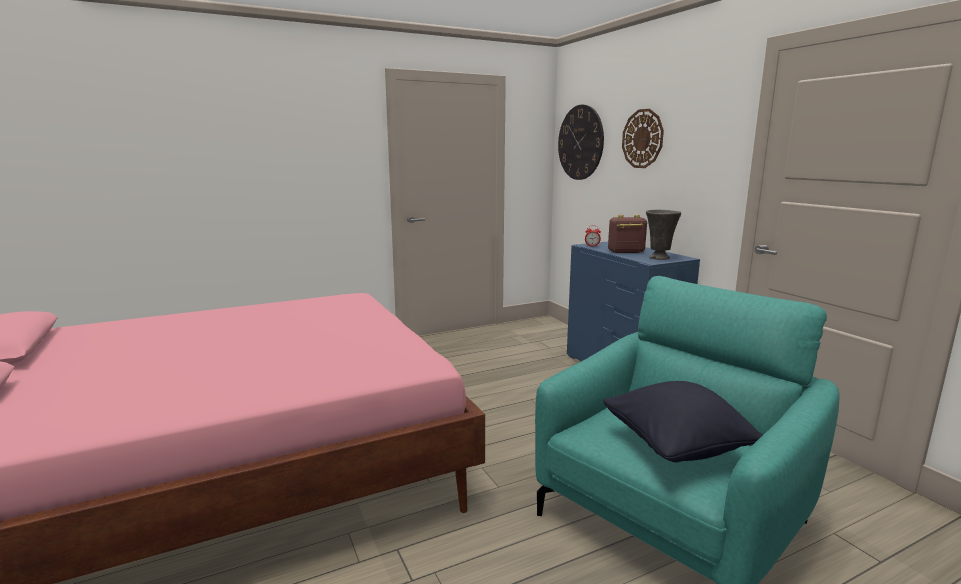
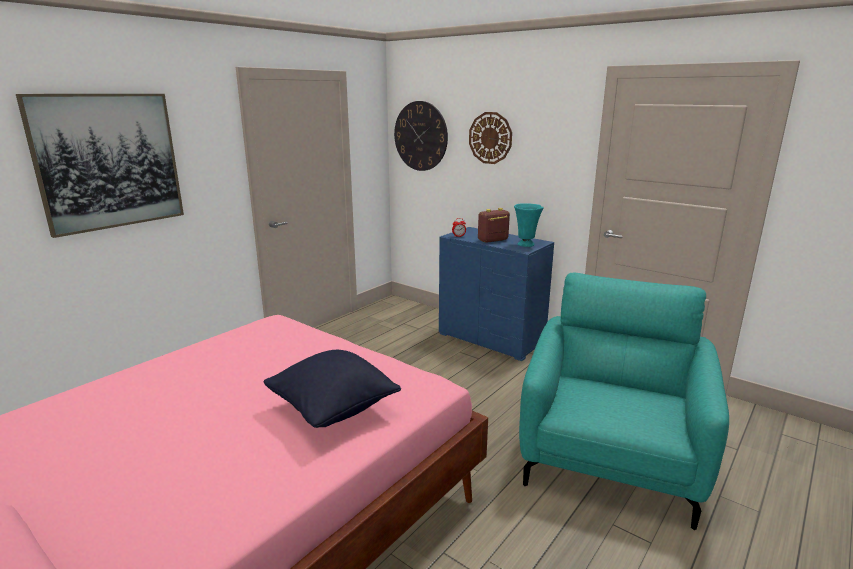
camera: 25 degrees left, 5 degrees up
(258, 144) = (108, 161): none -> picture
(659, 258) = (526, 245): grey vase -> turquoise vase
(676, 448) = (634, 409): black pillow -> black pillow (333, 410)

